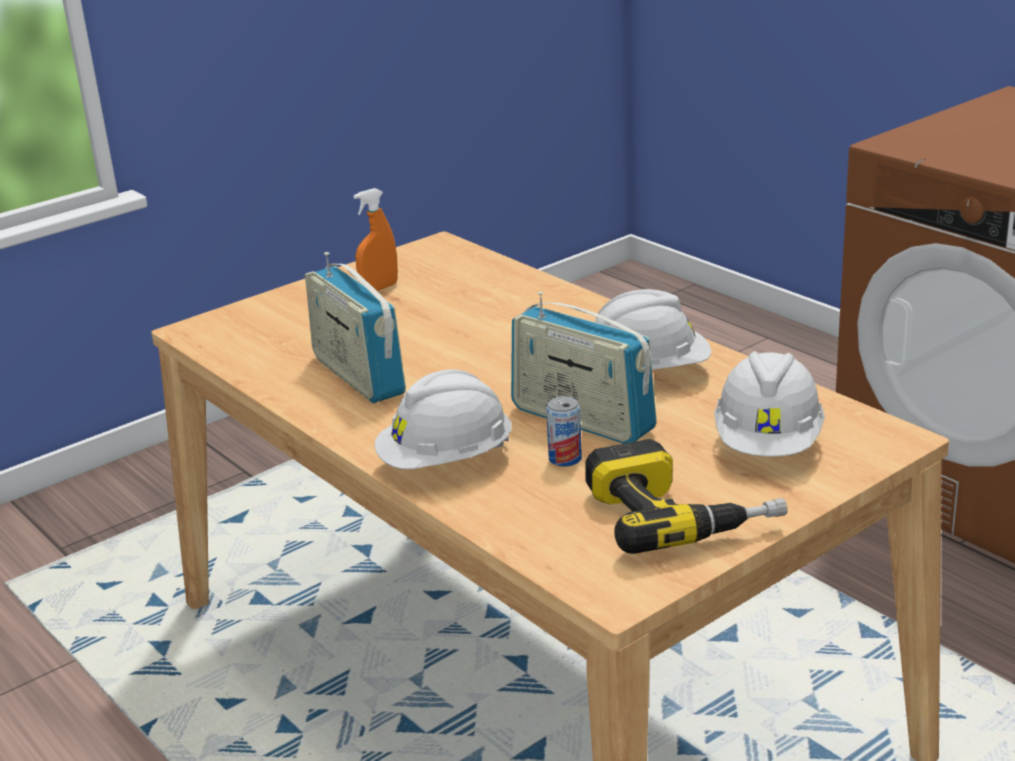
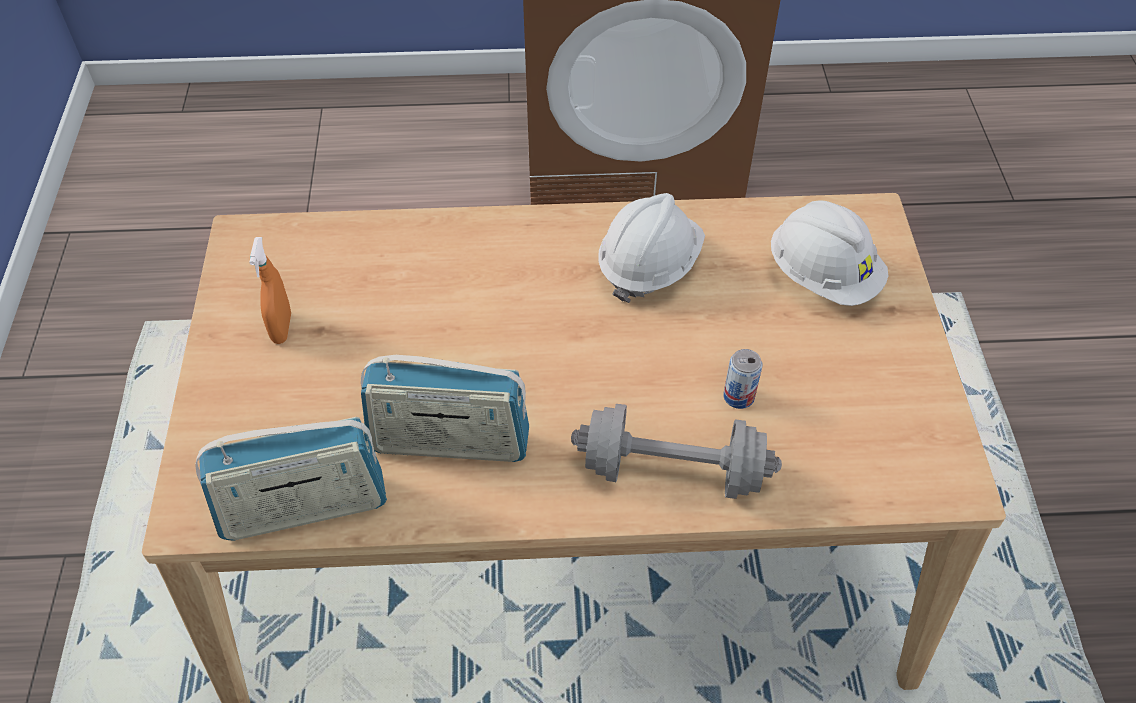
camera: 55 degrees left, 25 degrees up
(446, 461) = (672, 471): white hard hat -> grey dumbbell
(582, 420) = (687, 349): radio -> radio (304, 508)
(680, 514) = (878, 384): power drill -> none

